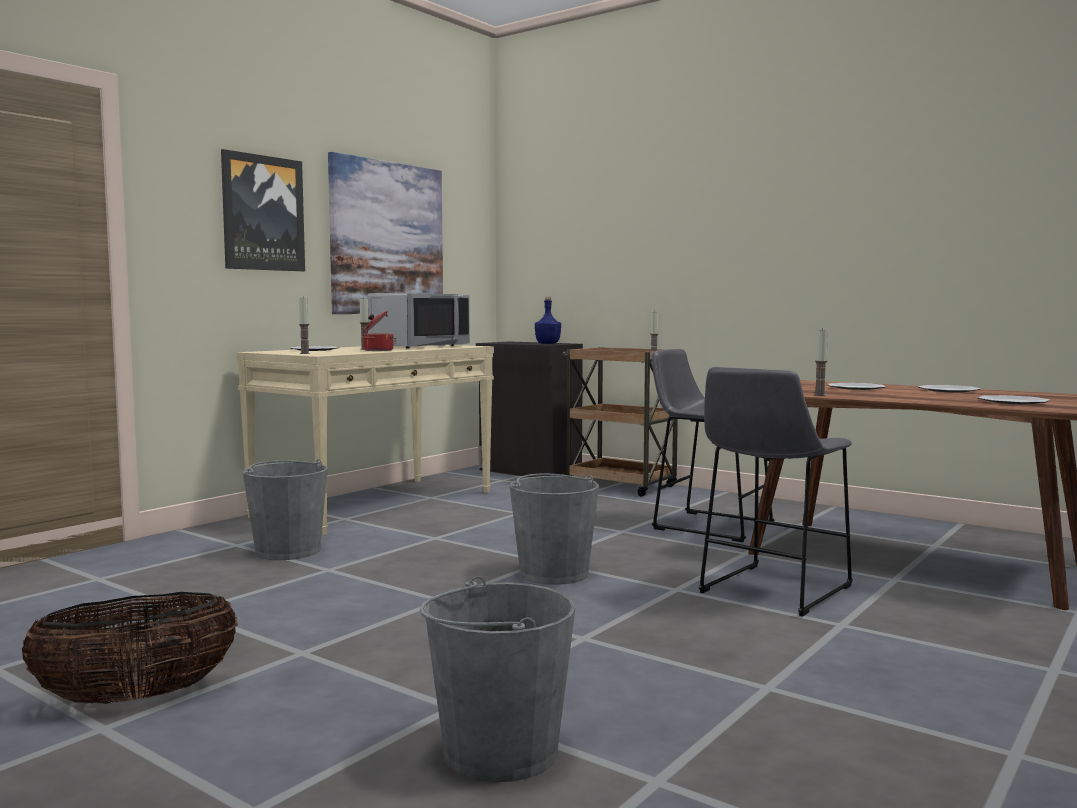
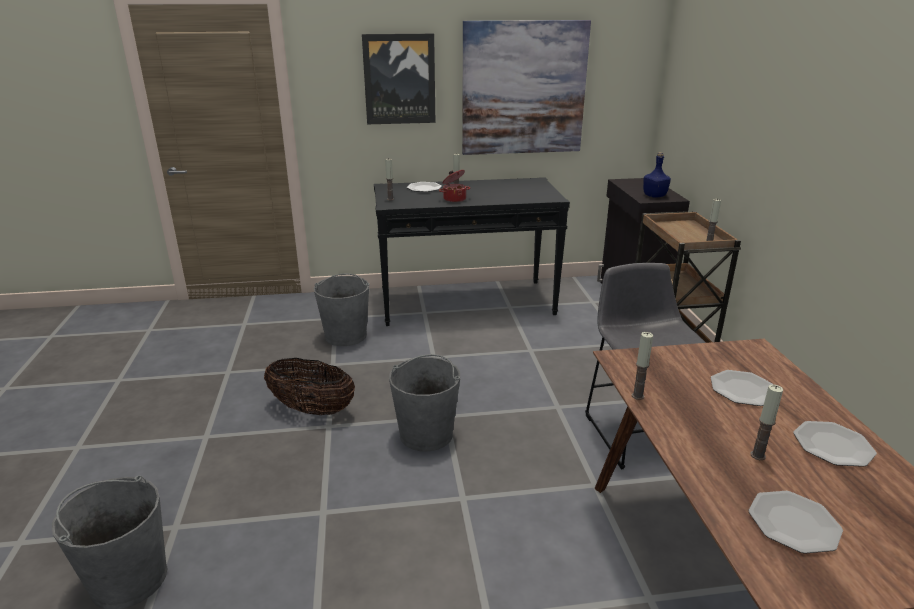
camera: 45 degrees right, 20 degrees up
(137, 697) = (115, 432): basket -> basket (312, 409)
(376, 504) = (467, 302): beige console table -> black console table
(418, 346) = (512, 191): grey microwave -> none
(771, 591) = (519, 543): grey stool -> none
(935, 396) = (757, 455): none -> candle

